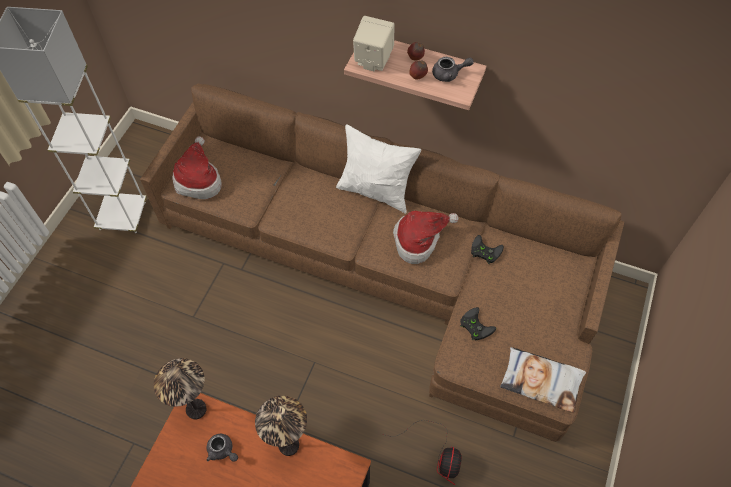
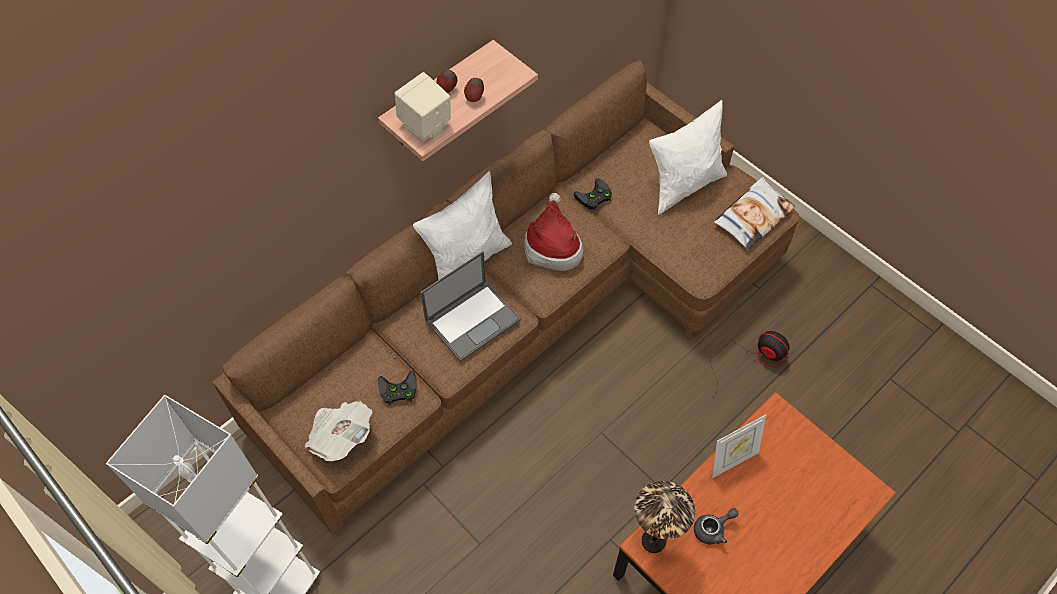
camera: 65 degrees left, 0 degrees up
(199, 179) = (341, 436): hat -> newspaper
(289, 445) = (732, 460): table lamp -> picture frame
(325, 216) = (473, 319): none -> laptop
(449, 74) = (487, 72): grey teapot -> none
(474, 325) = (673, 242): black game controller -> black game controller (397, 390)
(539, 313) = (684, 185): none -> white pillow

